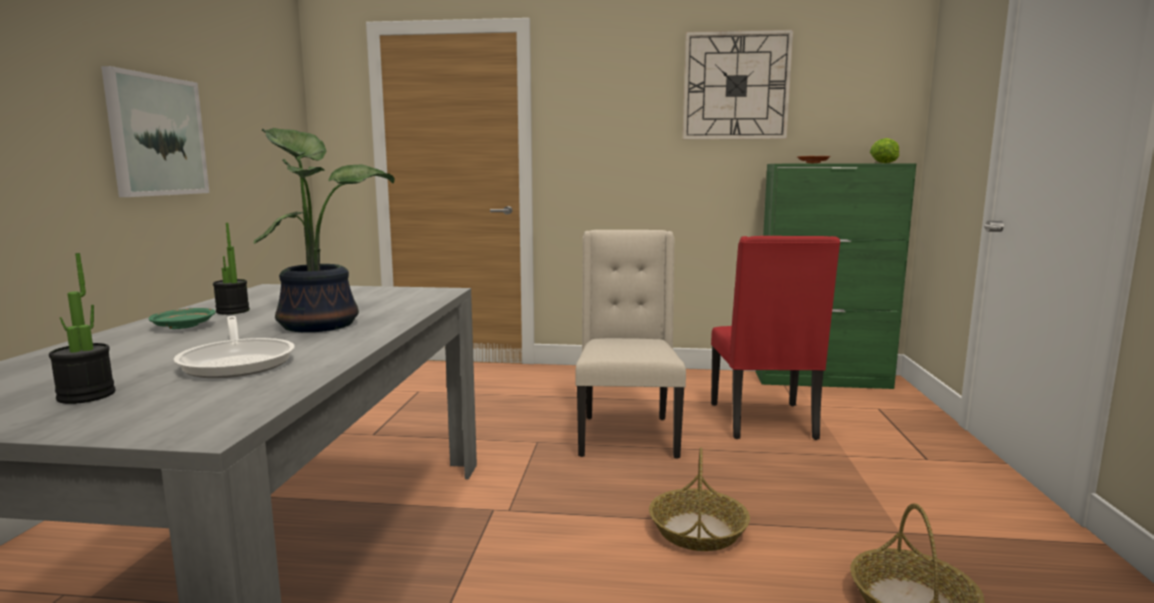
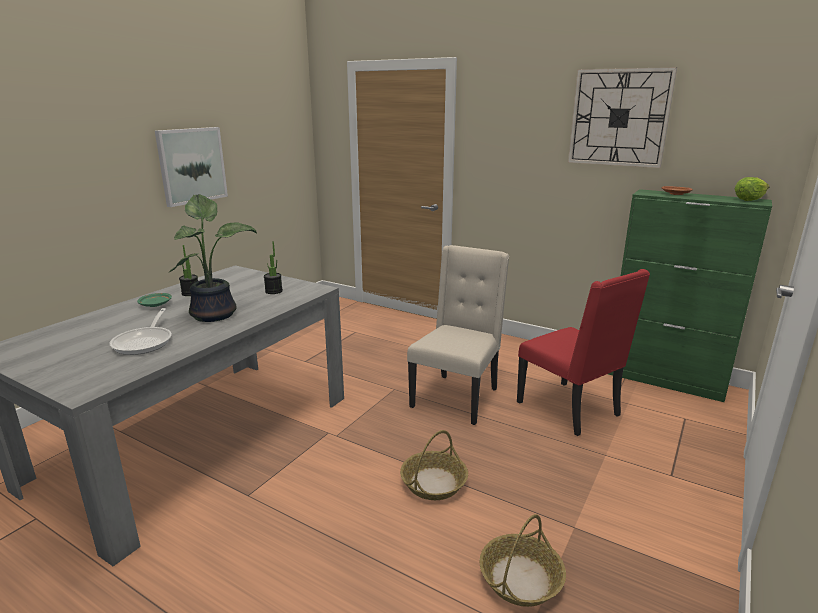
camera: 25 degrees right, 10 degrees up
(86, 395) = (67, 356): potted plant -> potted plant (274, 291)
(764, 422) = (570, 409): red chair -> red chair turned 60 degrees counterclockwise

